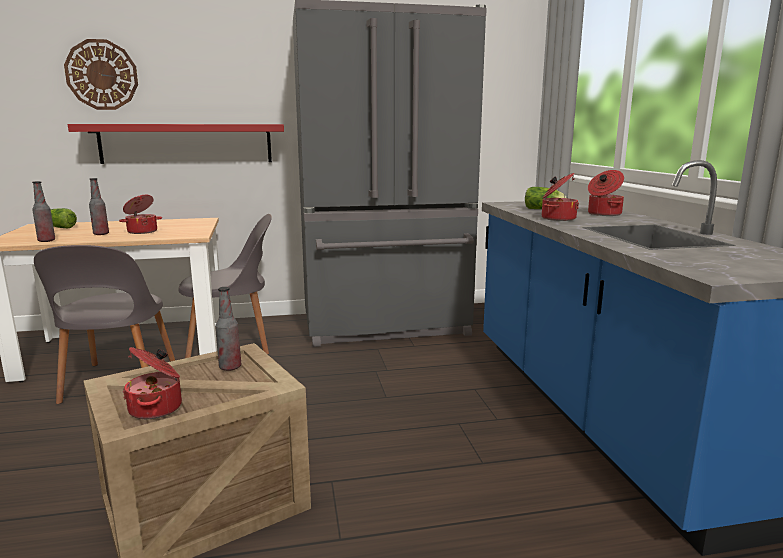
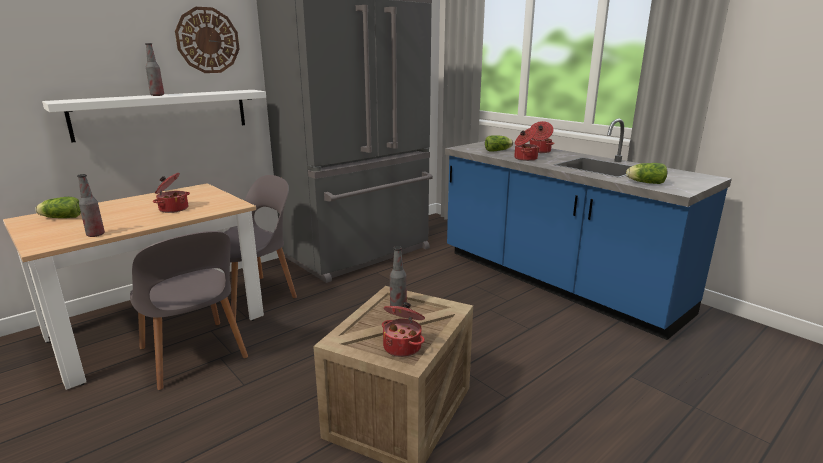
camera: 30 degrees left, 5 degrees up
(101, 234) = (136, 218): bottle -> bottle (157, 95)
(102, 75) = (64, 46): wall clock -> wall clock (208, 40)
(186, 143) = (163, 113): red shelf -> white shelf
(676, 259) = (644, 182): none -> lettuce

